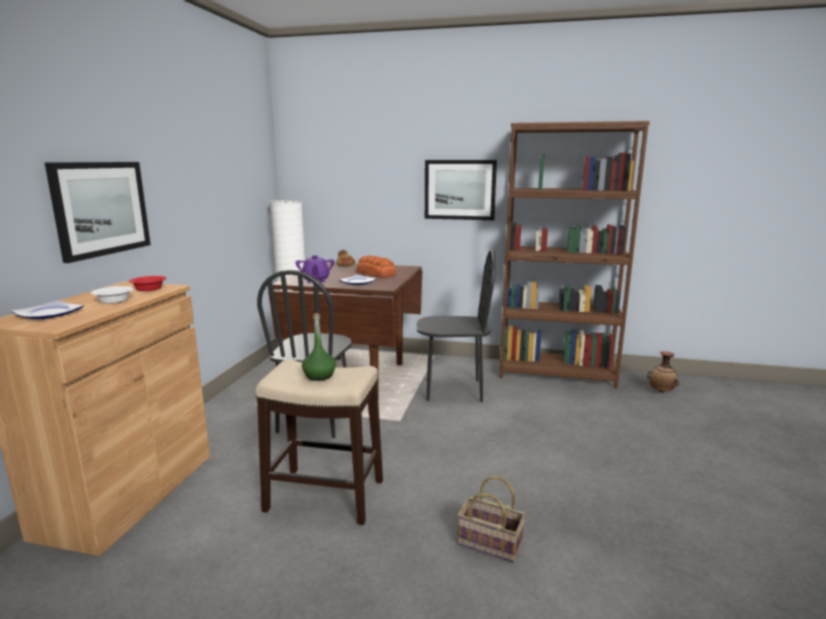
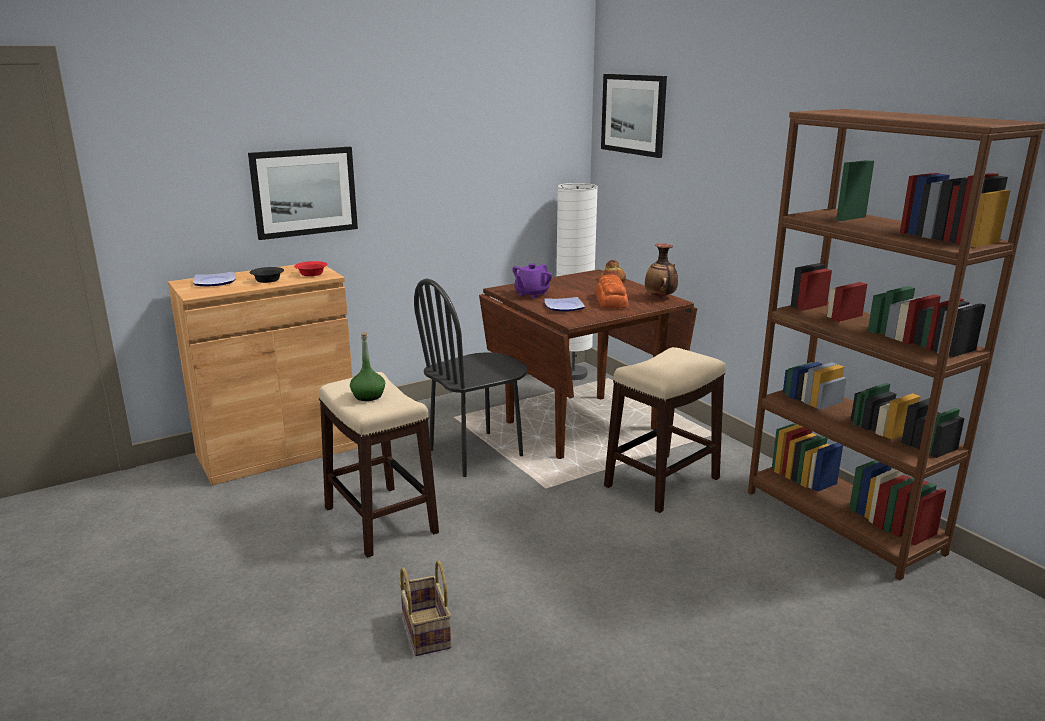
camera: 45 degrees right, 5 degrees up
(115, 300) = (268, 280): white bowl -> black bowl
(453, 390) = (661, 482): black chair -> stool
(460, 190) = (770, 199): picture -> picture (633, 114)
(661, 391) = (969, 619): vase -> vase (660, 297)

